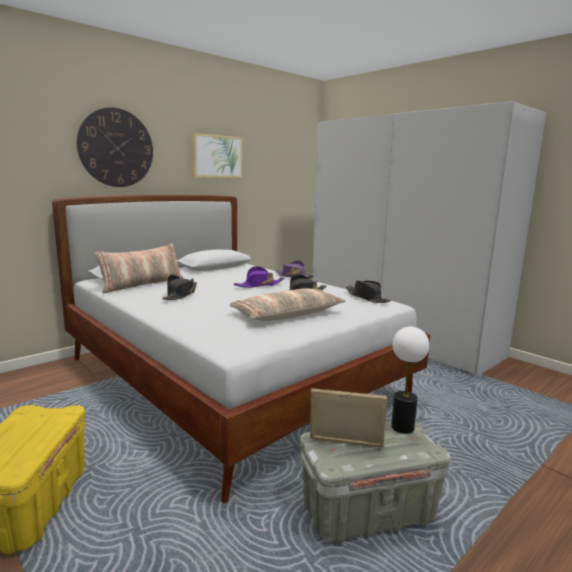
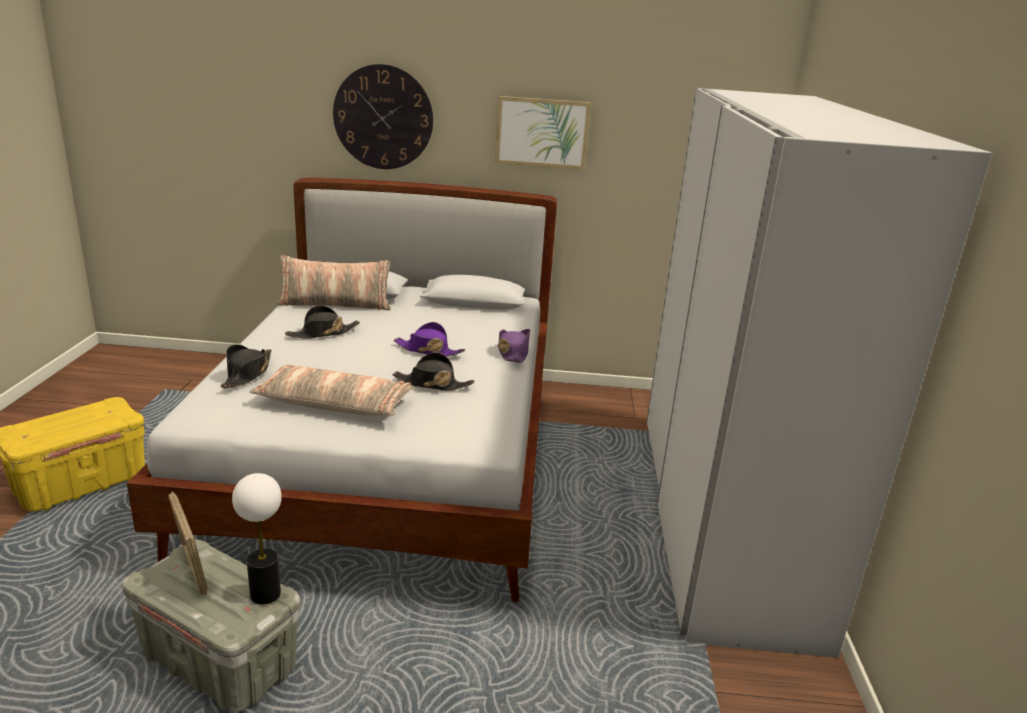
camera: 45 degrees right, 10 degrees up
(367, 298) = (489, 423): black hat -> black hat (247, 374)

